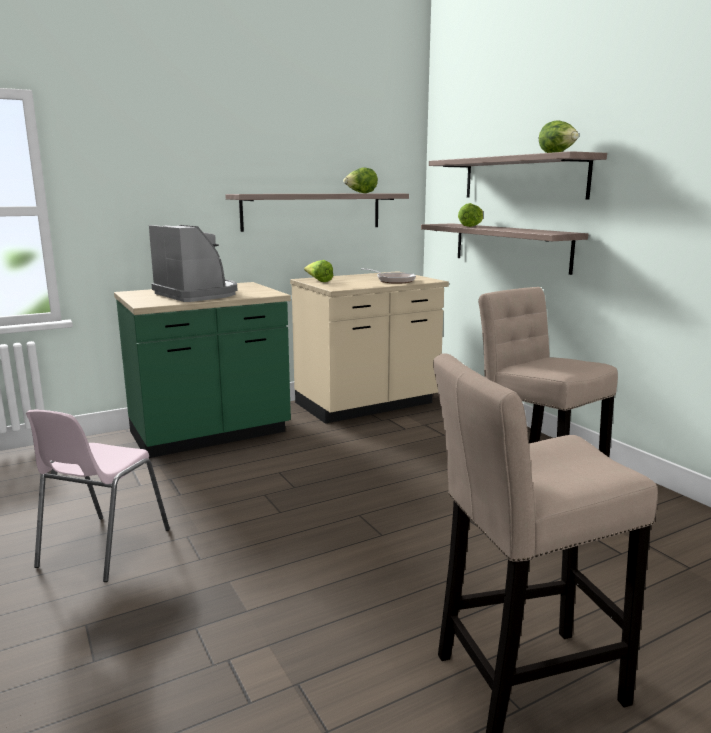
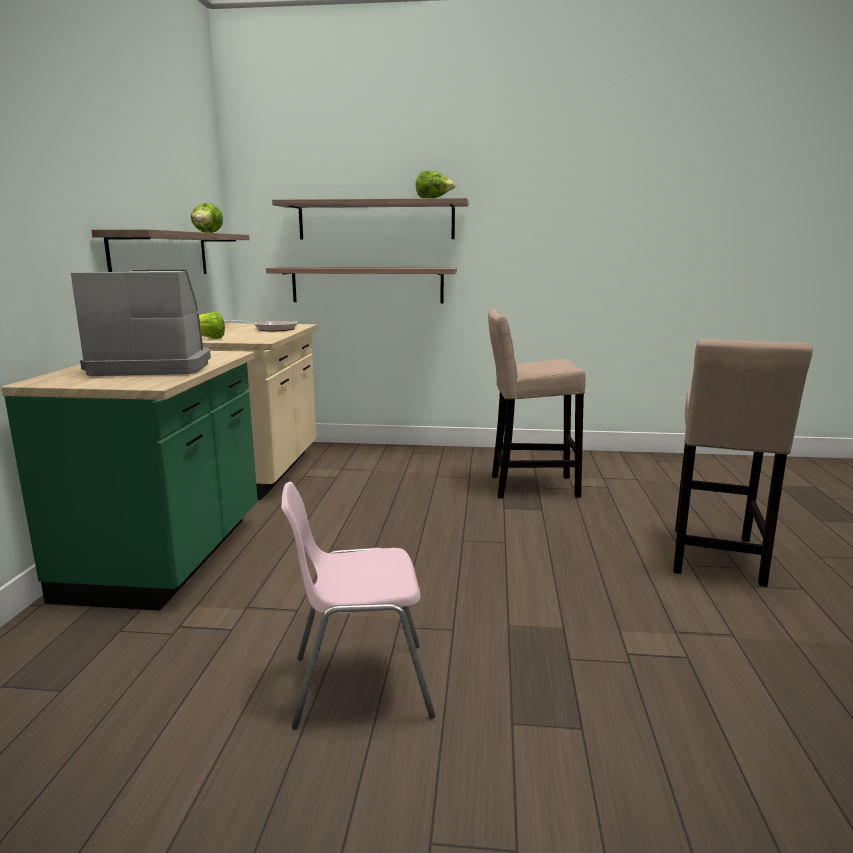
camera: 55 degrees left, 0 degrees up
(102, 548) = (359, 684): pink chair -> pink chair turned 120 degrees clockwise
(471, 226) = (331, 267): lettuce -> none

